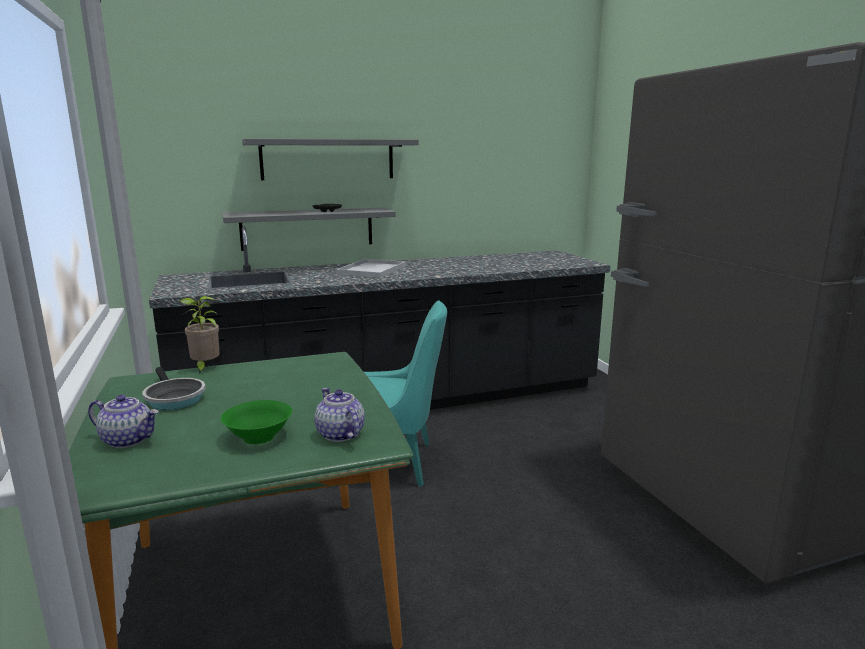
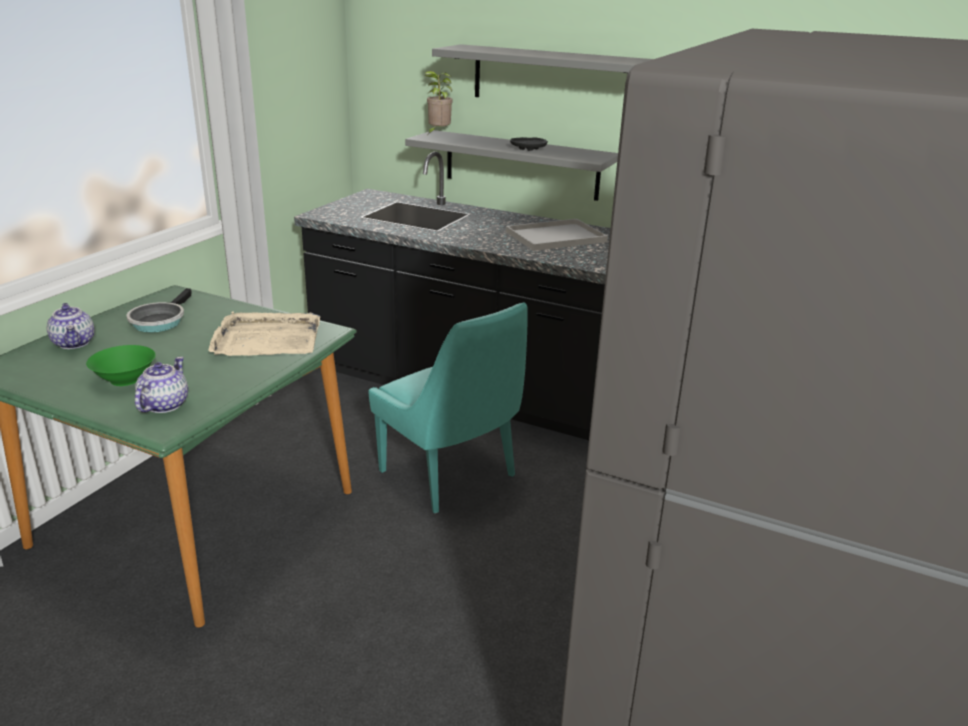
camera: 45 degrees right, 10 degrees up
(205, 368) = (232, 301): potted plant -> potted plant (438, 133)
(302, 376) = (267, 339): none -> beige tray

